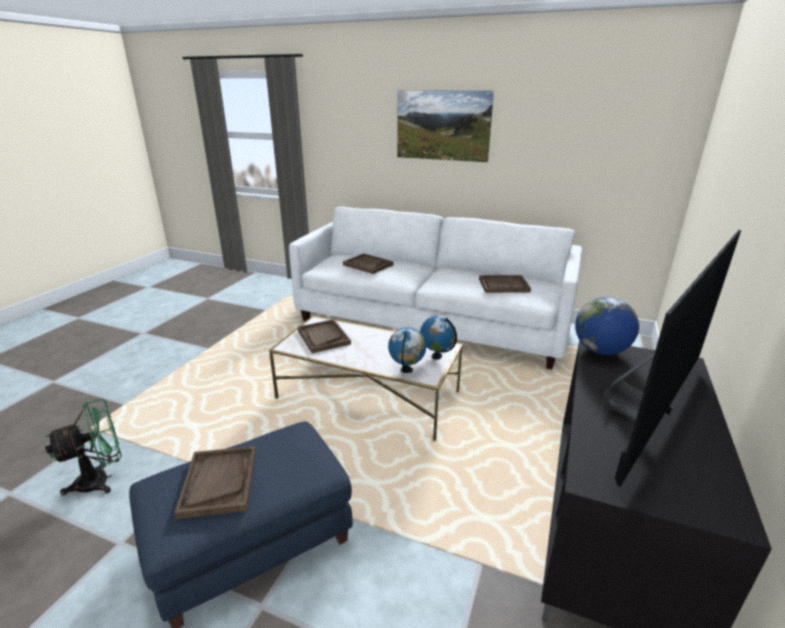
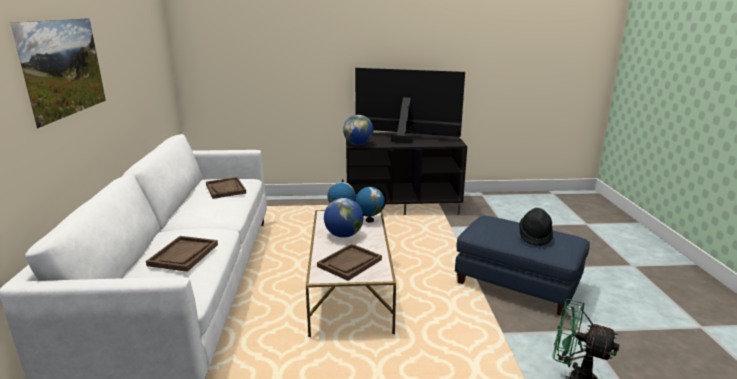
camera: 115 degrees left, 5 degrees down
(219, 482) = (535, 237): brown tray -> black hat
(381, 346) = (344, 235): none -> globe

